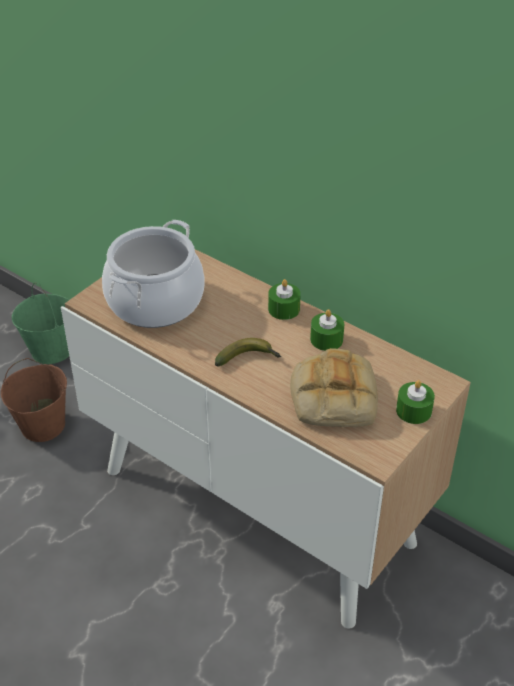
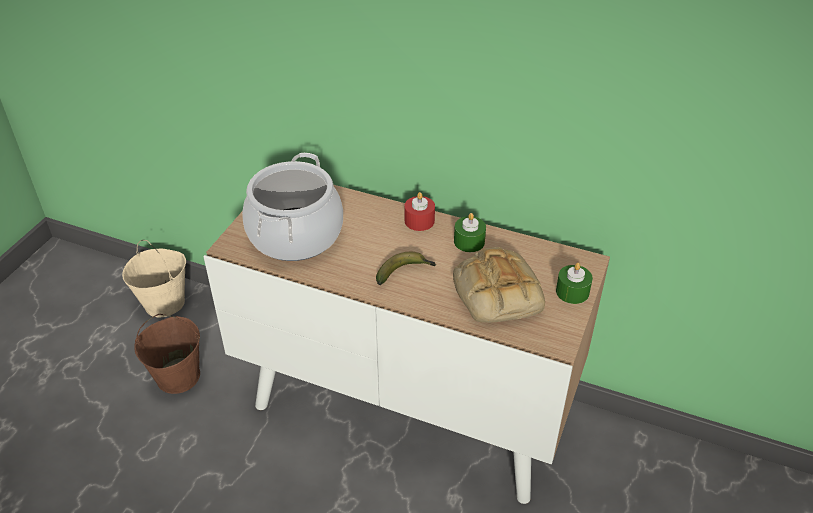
camera: 15 degrees left, 0 degrees up
(52, 350) = (165, 303): green bucket -> beige bucket
(284, 309) = (419, 221): green candle -> red candle

